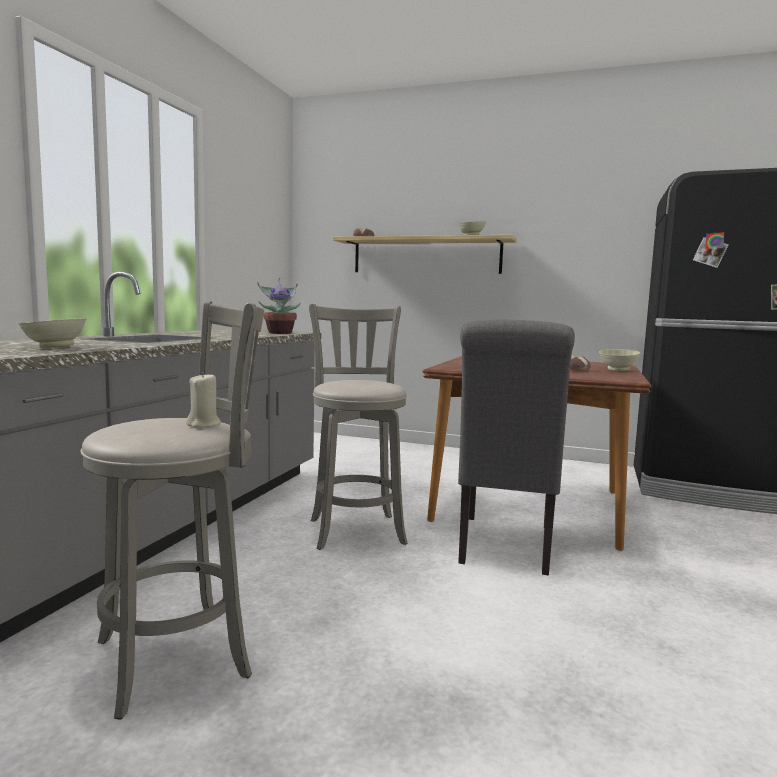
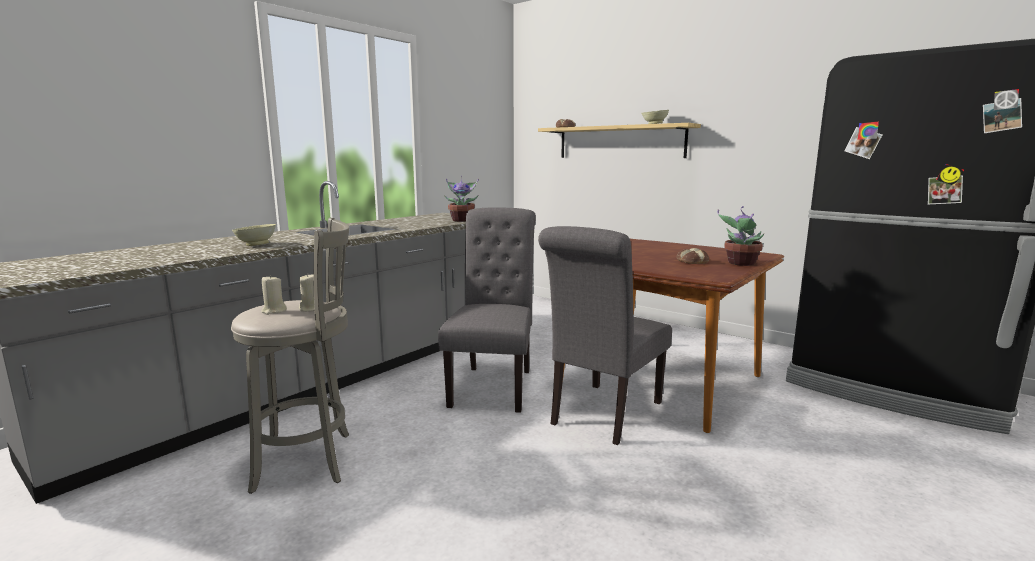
camera: 20 degrees right, 5 degrees up
(151, 429) = (274, 311): none -> beige candle
(356, 529) = (494, 385): grey stool -> grey chair
(617, 370) = (739, 263): beige bowl -> potted plant

